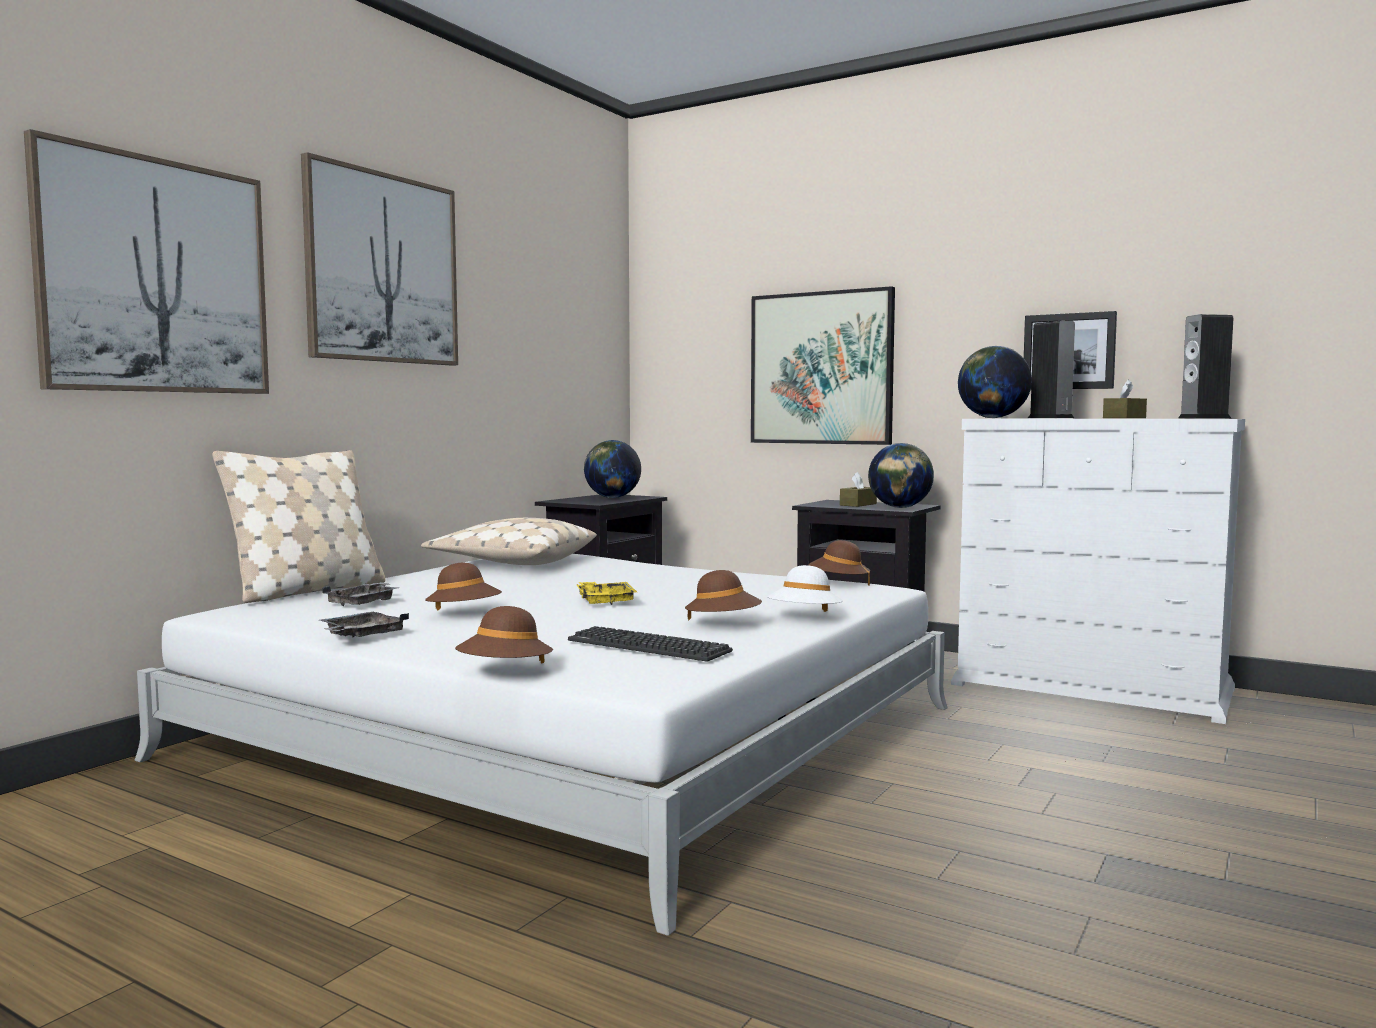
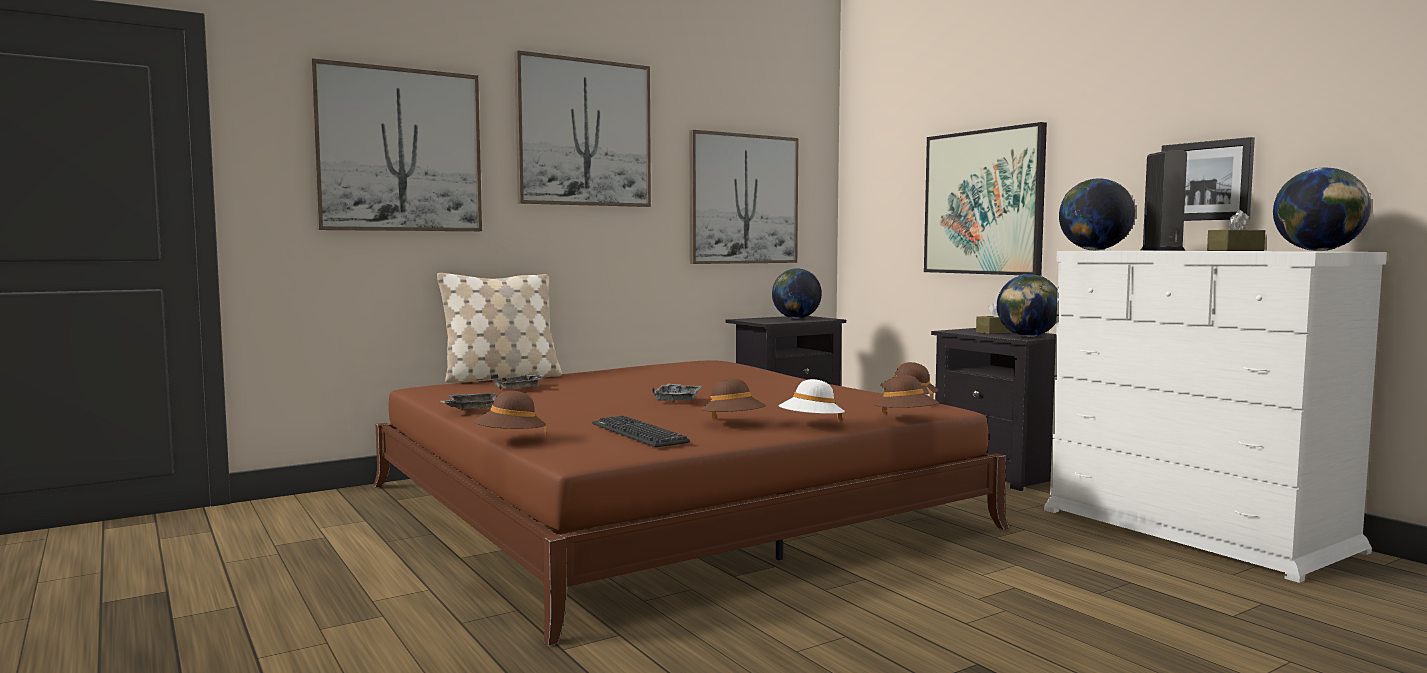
camera: 25 degrees right, 0 degrees up
(464, 614) = (564, 401): brown hat -> brown hat (905, 419)
(512, 562) = (673, 367): beige pillow -> none
(546, 359) = (743, 199): none -> picture
(574, 732) = (665, 506): white bed -> brown bed
(605, 601) = (677, 400): yellow tray -> grey tray
(1204, 418) = (1318, 251): speaker -> globe

